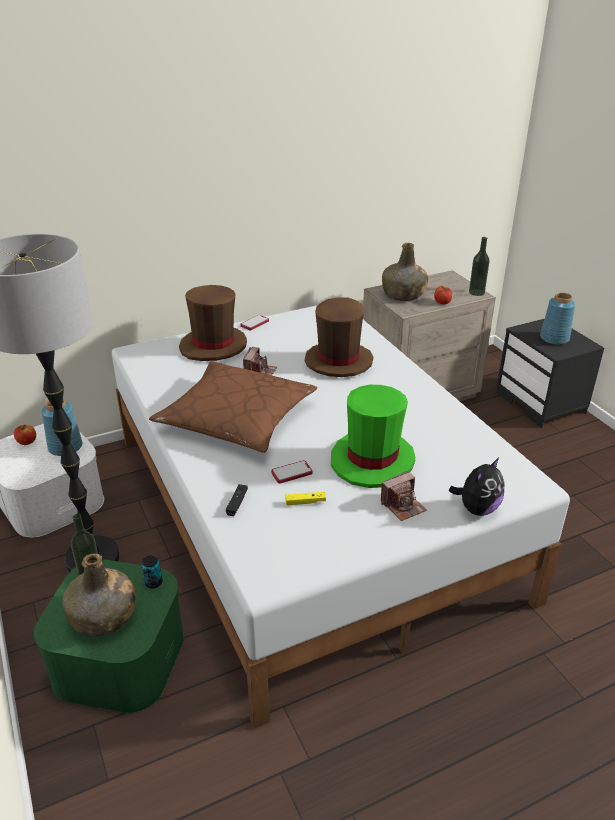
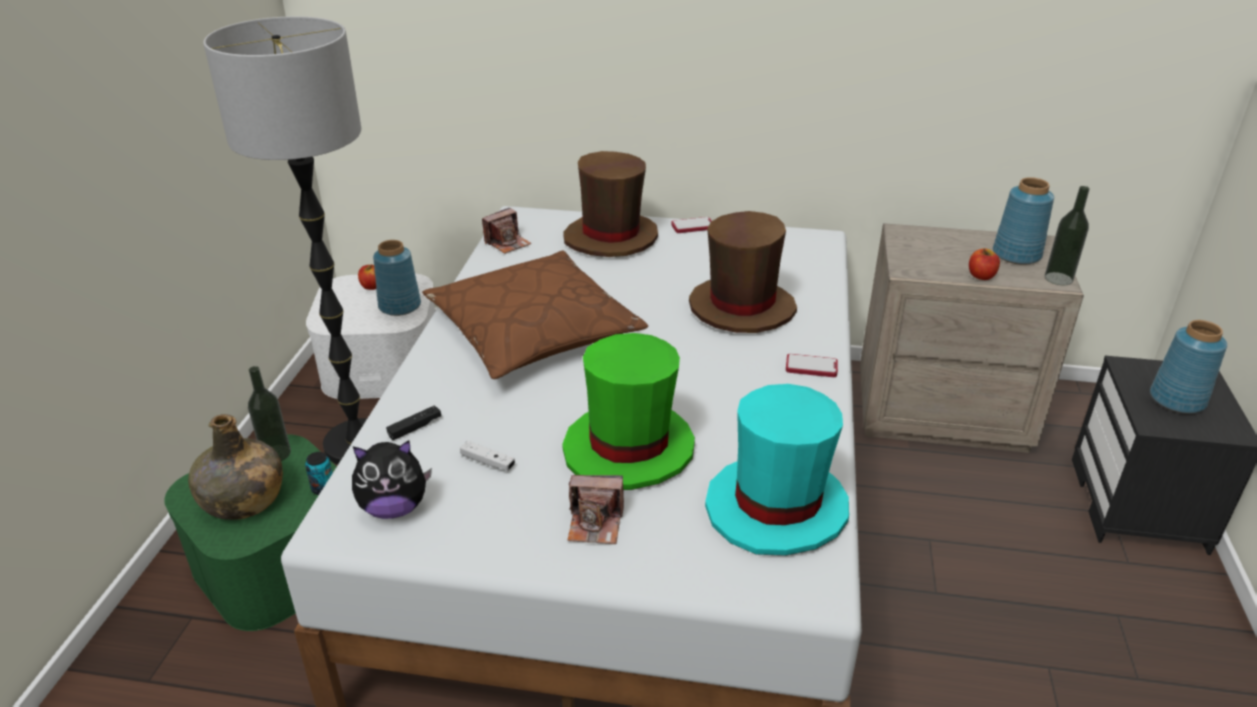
camera: 35 degrees right, 0 degrees up
(259, 372) = (626, 287): camera -> camera (507, 243)
(291, 473) = (515, 420): phone -> phone (811, 367)
(305, 502) = (487, 462): yellow game controller -> white game controller
(403, 295) = (932, 248): green bottle -> none
(445, 285) = (1017, 254): none -> blue vase
(476, 457) = (777, 507): none -> turquoise hat
(477, 508) = (689, 577): plush toy -> plush toy (394, 508)

